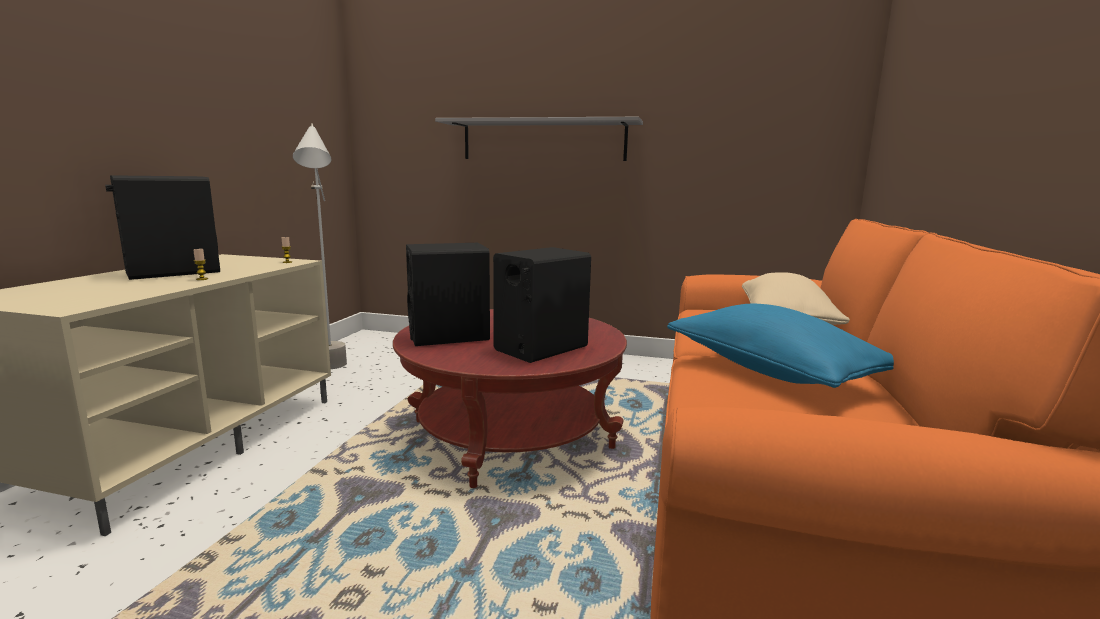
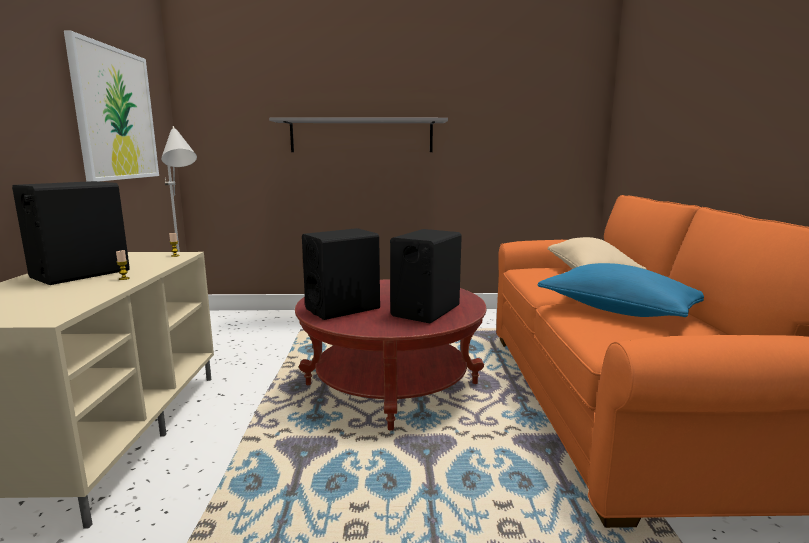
camera: 15 degrees left, 0 degrees up
(267, 112) = (115, 114): none -> picture

